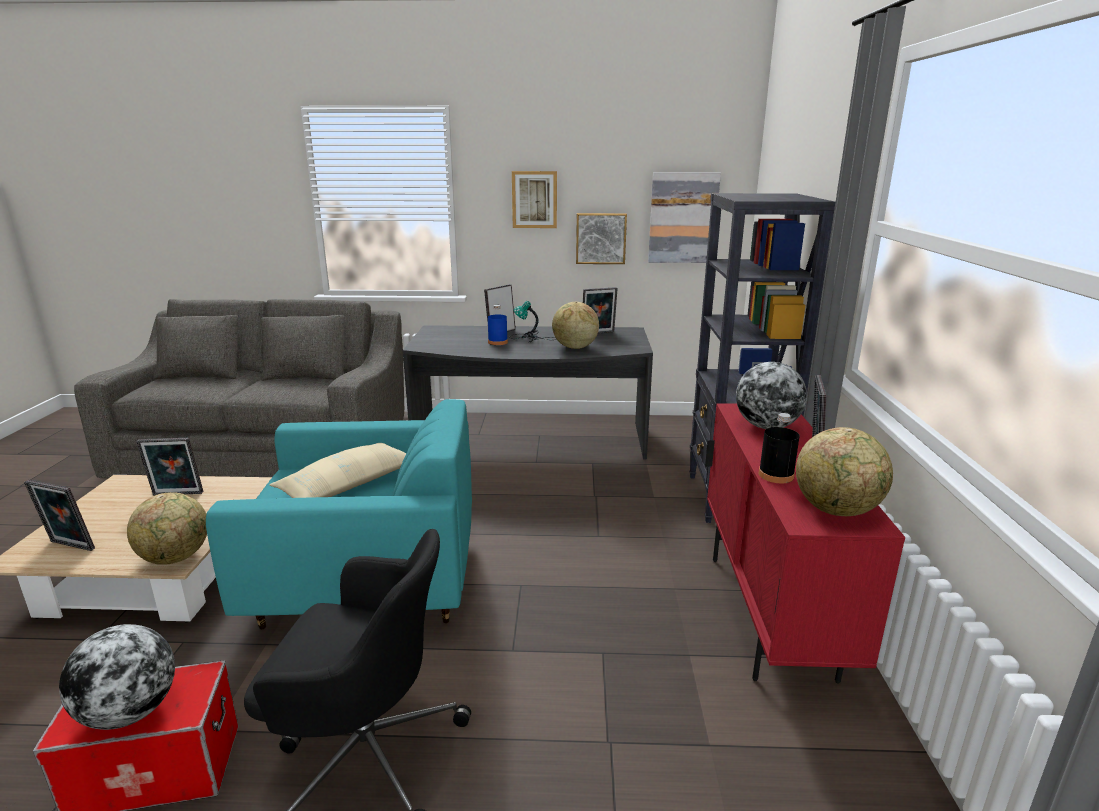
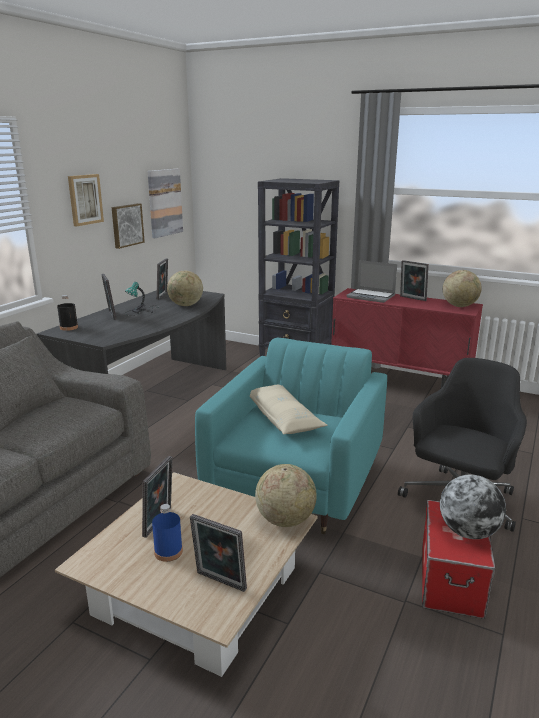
camera: 65 degrees left, 0 degrees up
(69, 547) = (219, 583): picture frame -> picture frame turned 75 degrees clockwise
(497, 342) = (137, 320): blue bottle -> blue bottle (168, 551)
(767, 426) = (371, 296): globe -> laptop
(776, 475) = (424, 306): black bottle -> black bottle (69, 327)

